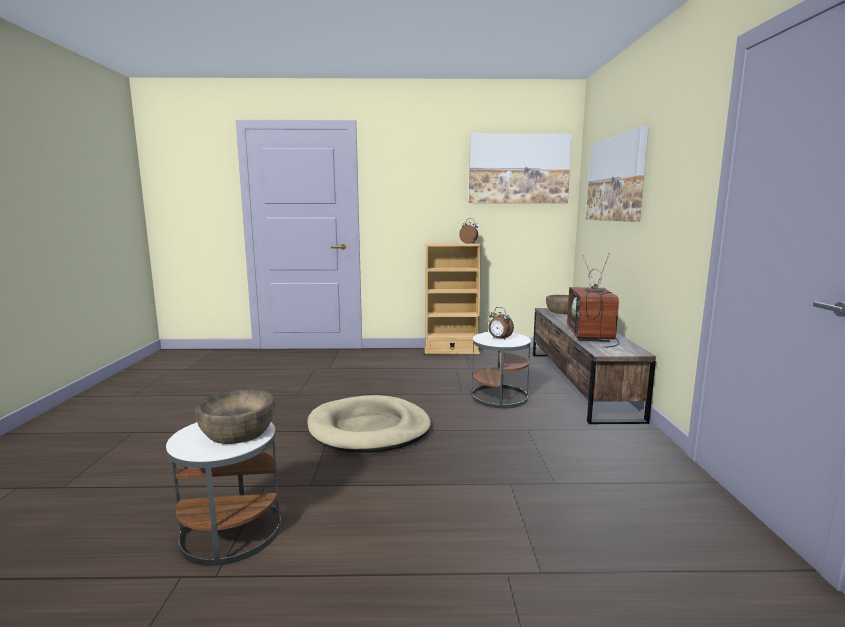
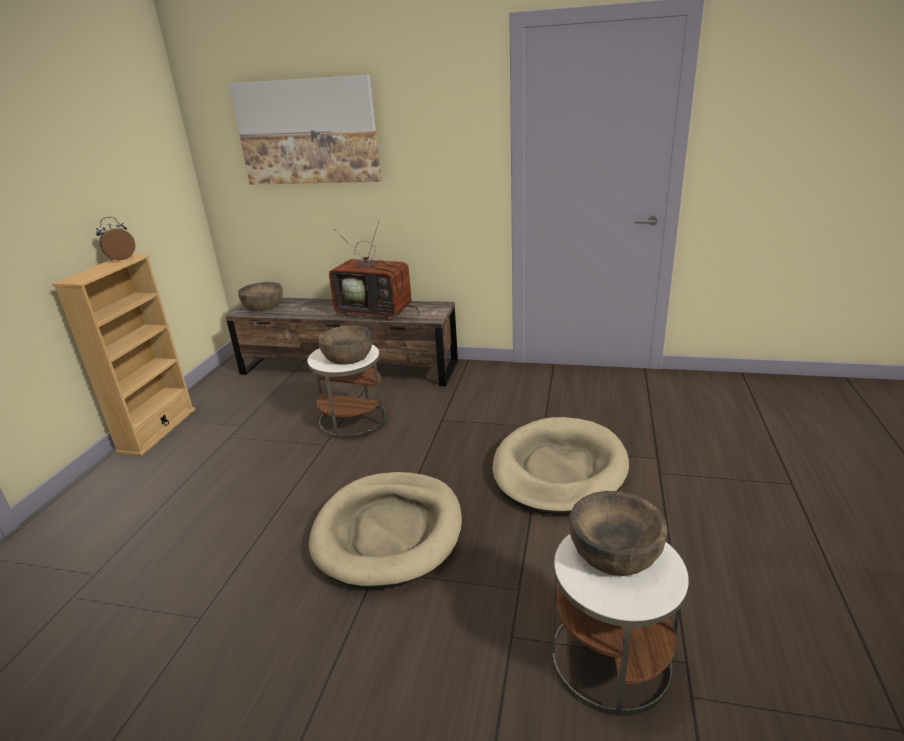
camera: 75 degrees left, 15 degrees up
(477, 496) = (559, 470): none -> beige dog bed
(499, 339) = (348, 356): alarm clock -> brown bowl
(518, 169) = (122, 121): picture -> none

